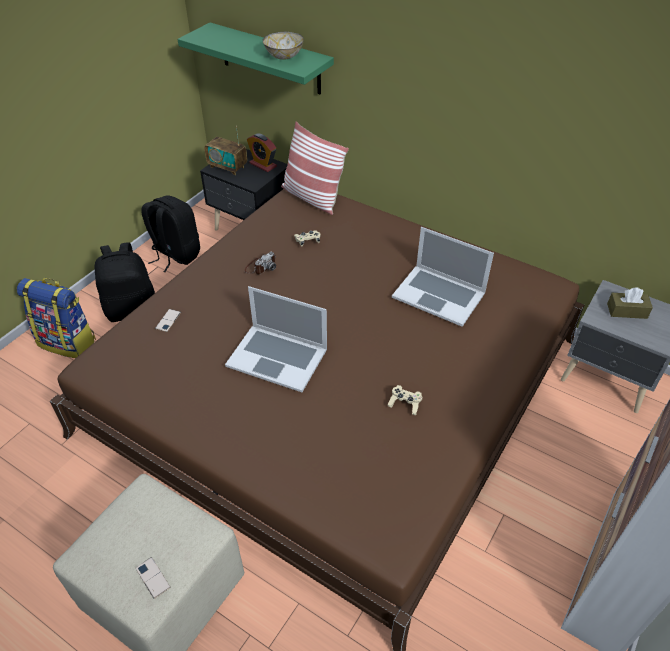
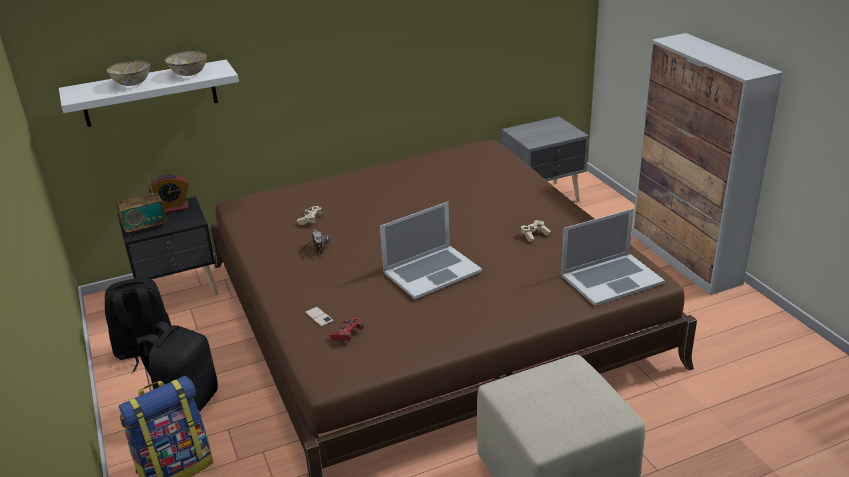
camera: 55 degrees left, 15 degrees down
(152, 577) = (595, 400): phone -> none
(153, 349) = (347, 334): none -> red game controller
(242, 44) = (132, 83): none -> bowl
(270, 59) = (149, 93): green shelf -> white shelf
(312, 197) = (256, 201): pillow -> none
(439, 294) = (447, 185): laptop -> laptop (611, 279)
(627, 311) = (537, 132): brown tissue box -> none

